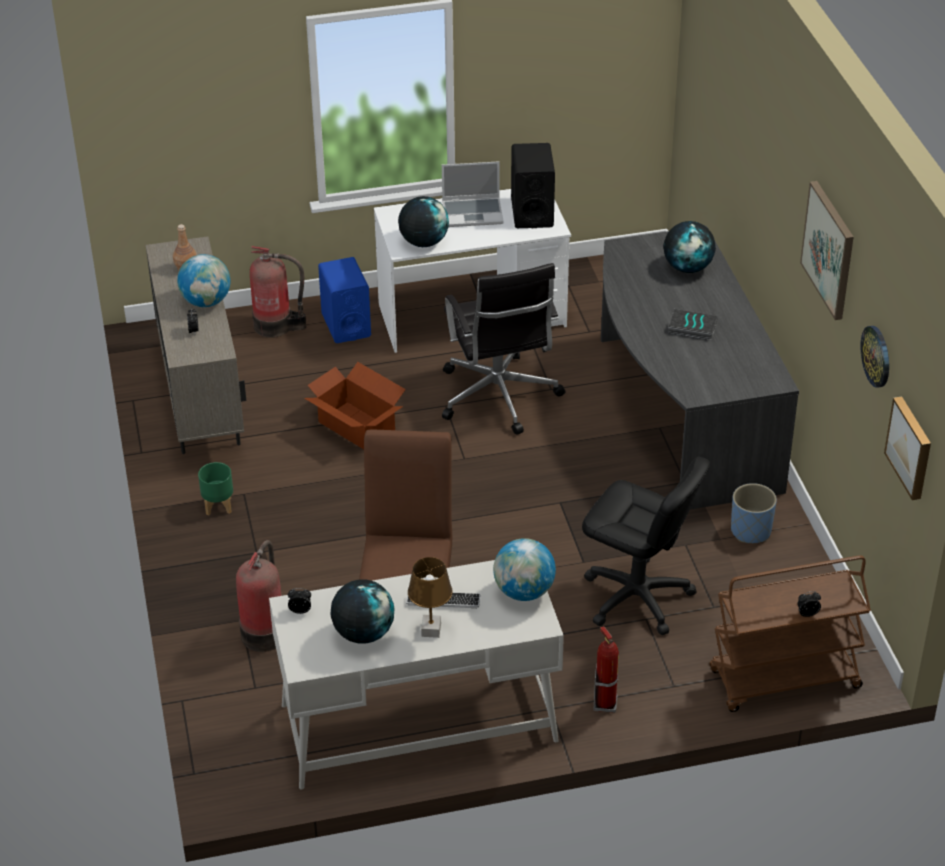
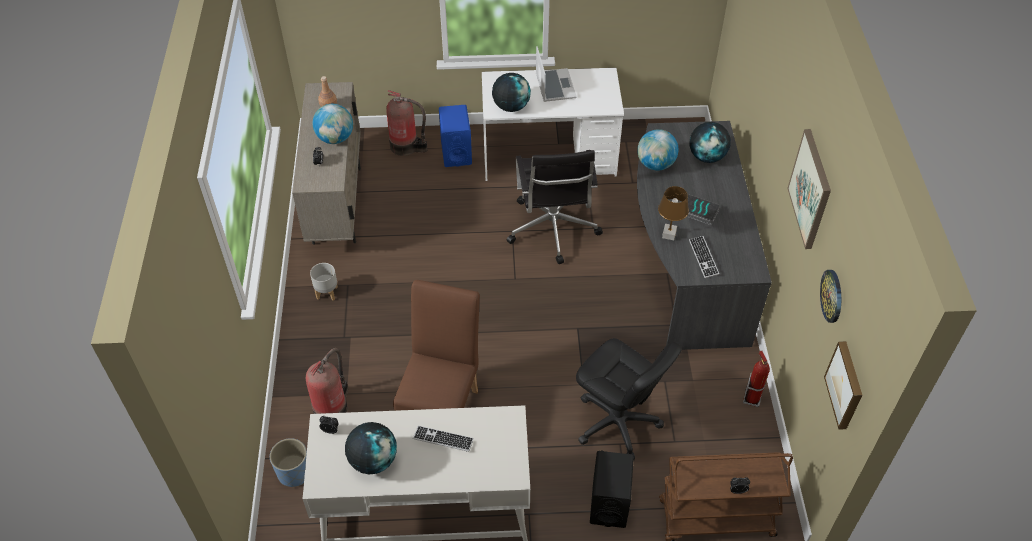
camera: 10 degrees right, 10 degrees up
(218, 505) = (327, 292): green planter -> grey planter
(356, 427) = (443, 240): cardboard box -> none
(431, 630) = (427, 466): brown table lamp -> brown table lamp (669, 234)
(473, 213) = (554, 86): laptop -> laptop turned 105 degrees counterclockwise
(524, 592) = (509, 441): globe -> globe (655, 164)
(532, 212) = (598, 91): black speaker -> black speaker (609, 503)
(605, 703) = (571, 516): fire extinguisher -> fire extinguisher (752, 399)
(710, 375) = (703, 257): none -> keyboard
(751, 531) = (718, 377): blue planter -> blue planter (294, 473)

